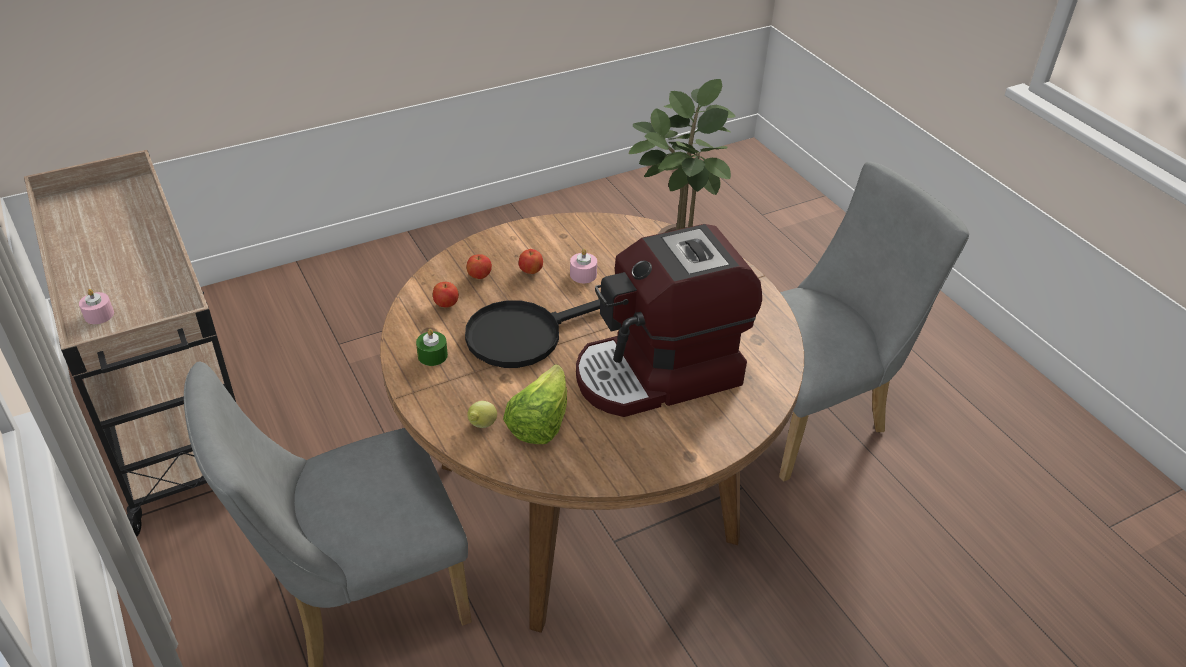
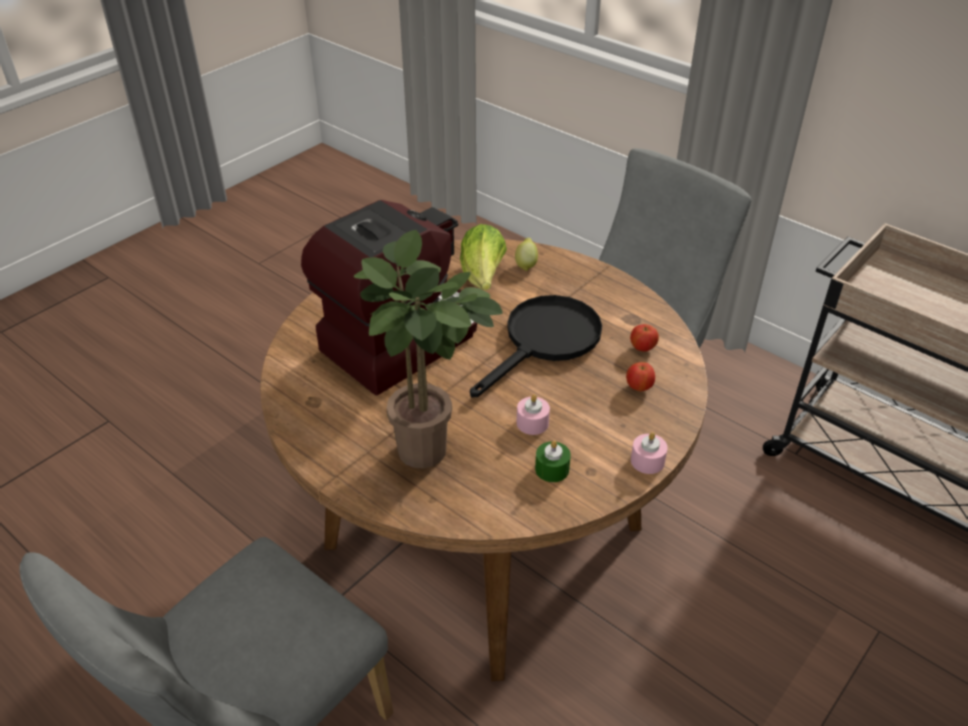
camera: 160 degrees right, 0 degrees up
(99, 315) = (931, 285): pink candle -> pink candle (647, 461)
(432, 355) = (610, 302): green candle -> green candle (552, 469)
(531, 271) = (591, 409): apple -> none

